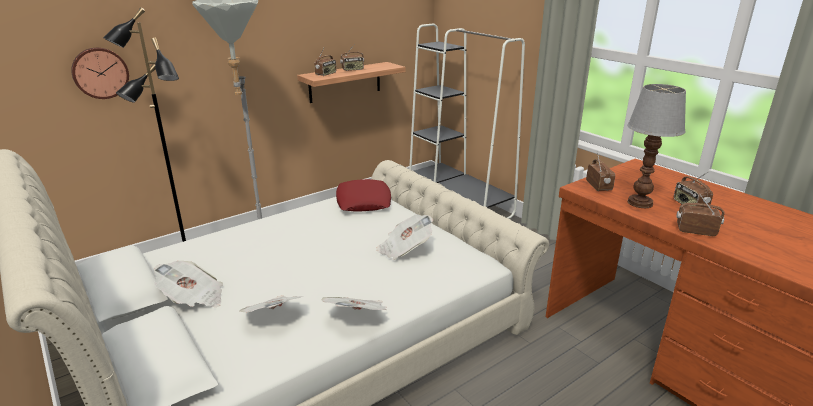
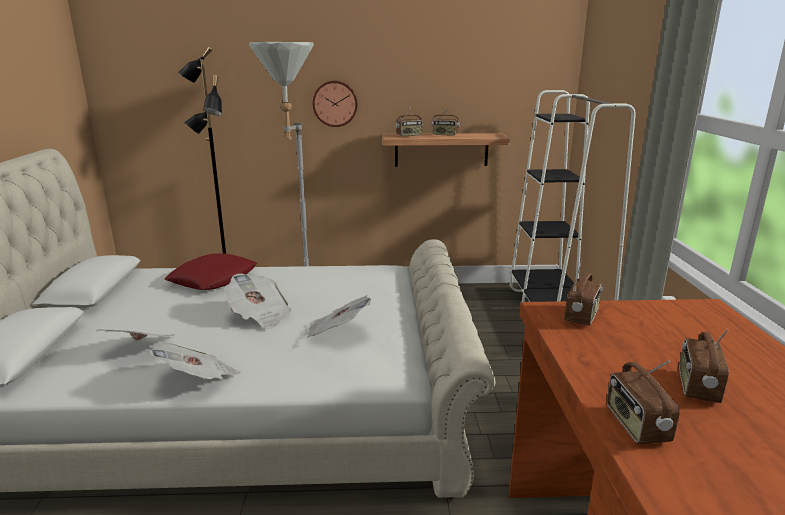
camera: 35 degrees right, 5 degrees down
(100, 73) = (190, 107): wall clock -> wall clock (335, 103)
(194, 298) = (120, 313): newspaper -> newspaper (259, 315)
(363, 201) = (374, 276): red pillow -> red pillow (213, 279)
(640, 203) = (607, 355): table lamp -> none
(695, 230) = (635, 425): radio -> radio turned 150 degrees counterclockwise

